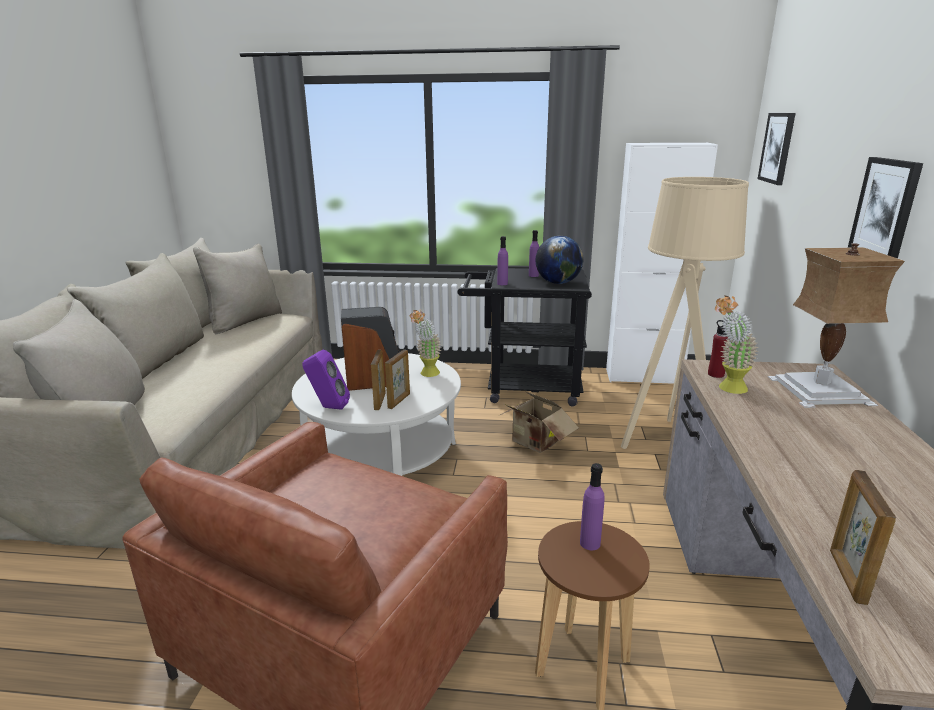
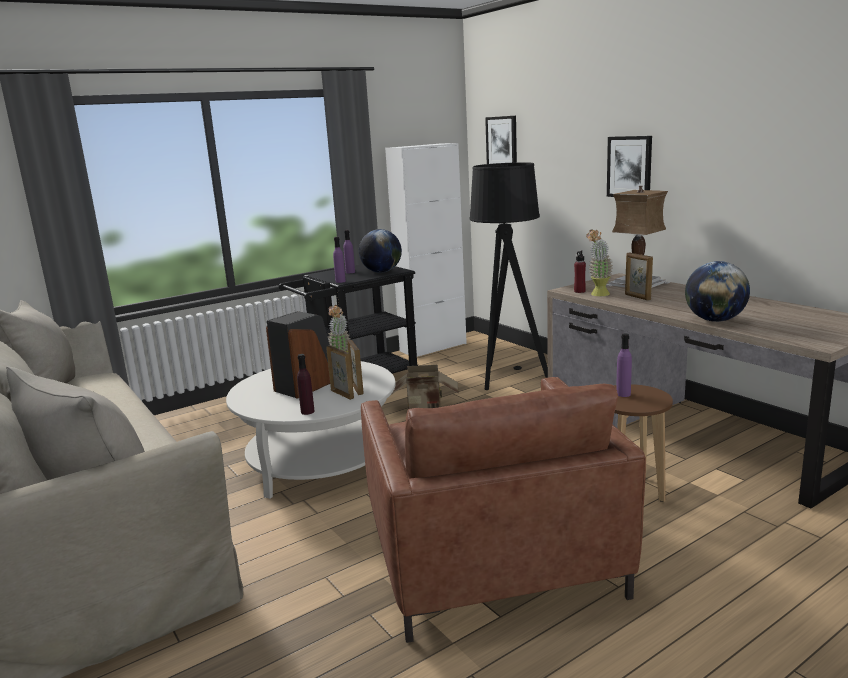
camera: 40 degrees left, 5 degrees down
(328, 407) = (307, 412): purple speaker -> purple bottle
(668, 442) = (508, 377): beige floor lamp -> black floor lamp
(802, 502) = (714, 320): none -> globe
(846, 576) = (771, 333): picture frame -> picture frame (637, 297)

